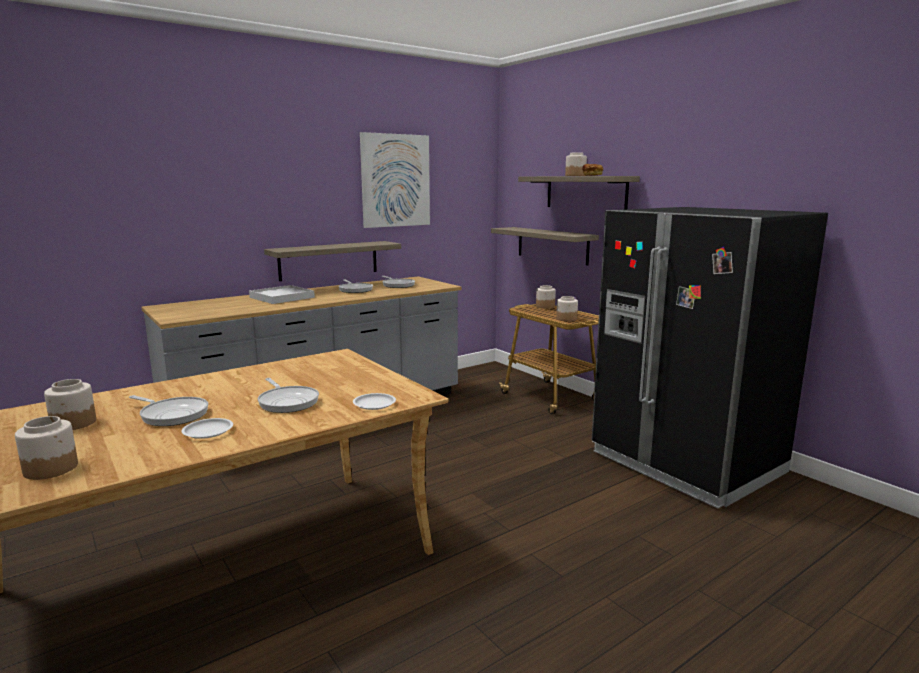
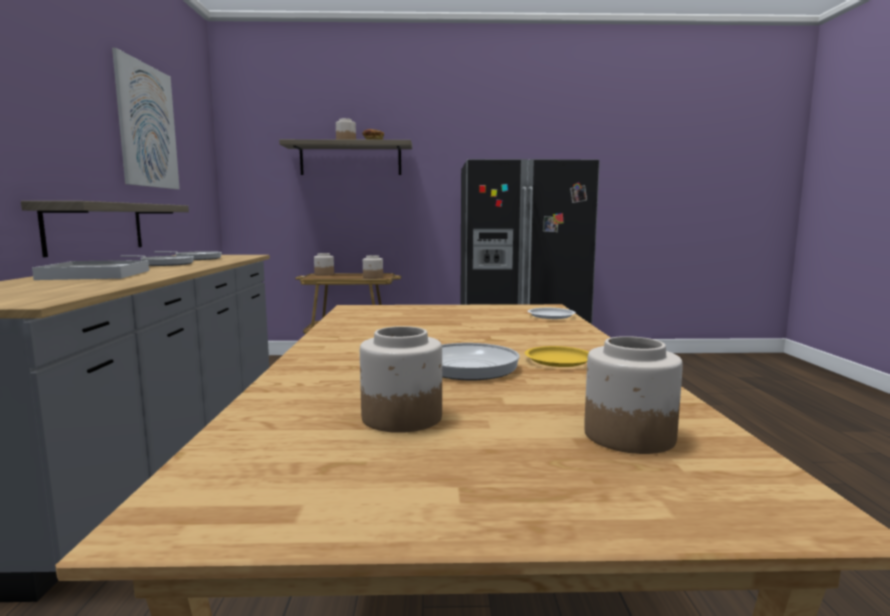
camera: 55 degrees left, 5 degrees down
(208, 431) = (558, 360): white plate -> yellow plate
(287, 402) = (496, 332): frying pan -> none
(552, 245) = (310, 214): shelf -> none

